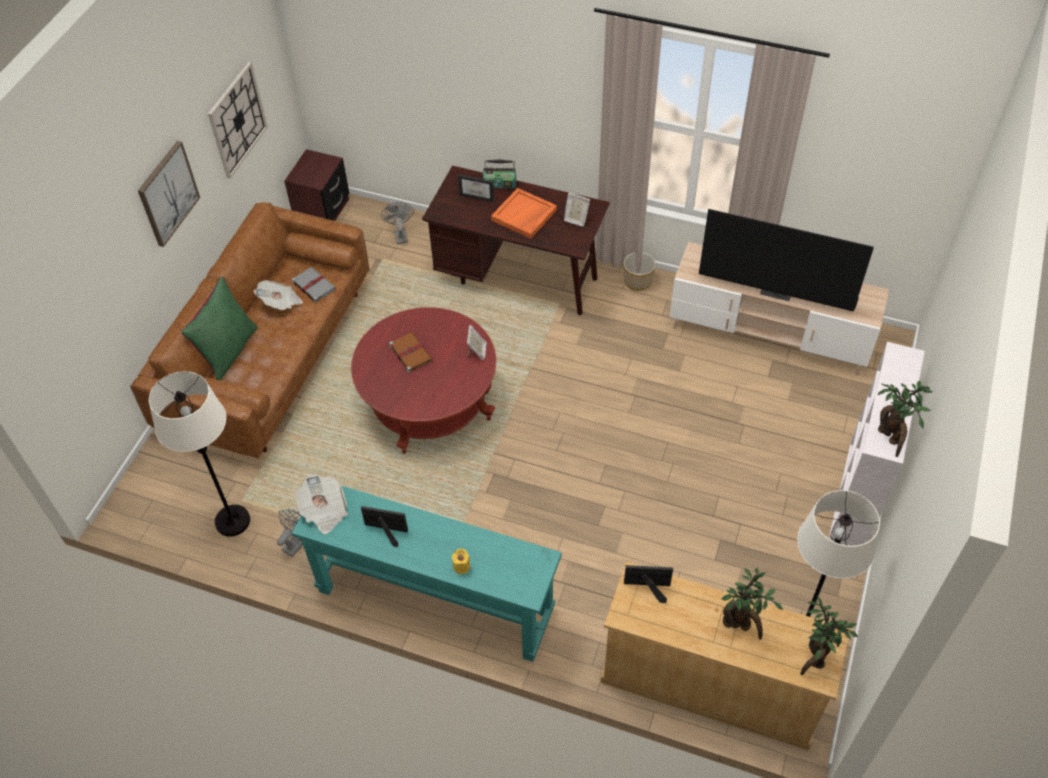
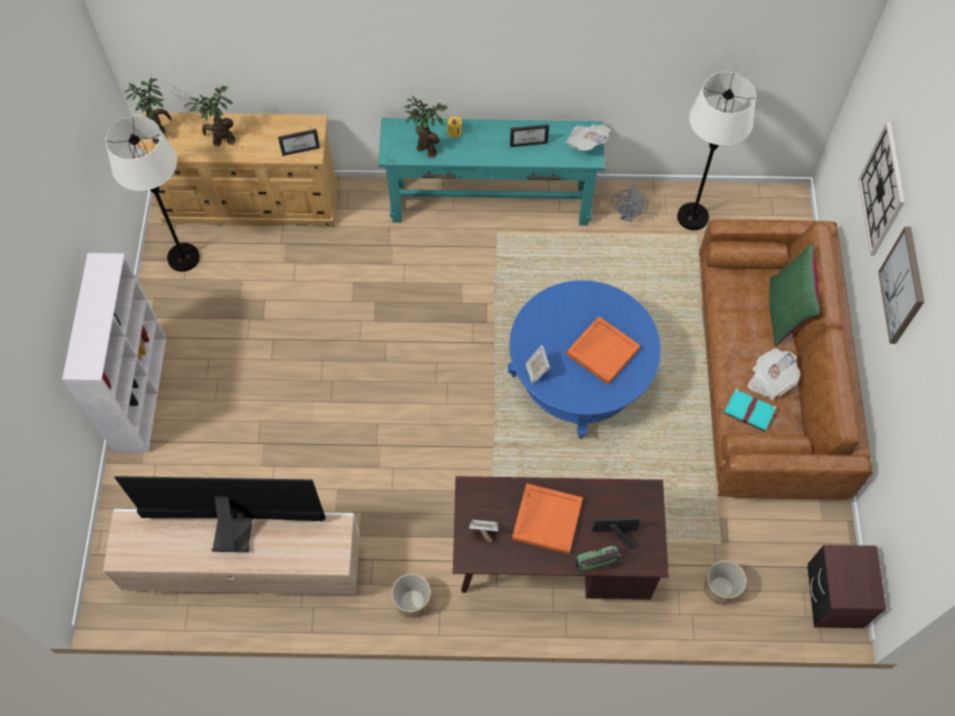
camera: 160 degrees right, 10 degrees up
(237, 120) = (920, 439): wall clock -> wall clock (882, 189)
(313, 285) = (750, 411): grey book -> turquoise book
(400, 234) = (720, 588): grey fan -> planter
(410, 353) = (602, 351): brown book -> orange tray
(429, 402) = (579, 377): red coffee table -> blue coffee table
(890, 438) = (98, 273): potted plant -> potted plant (426, 148)

